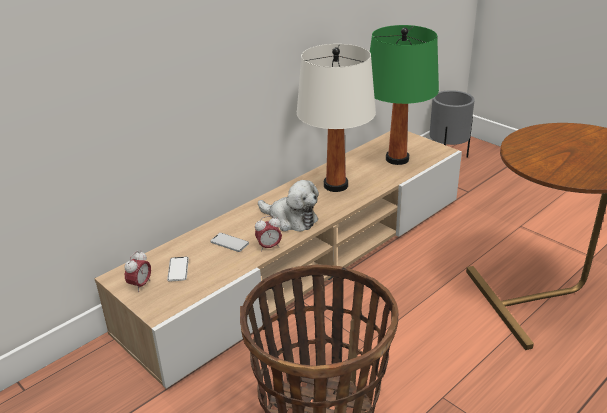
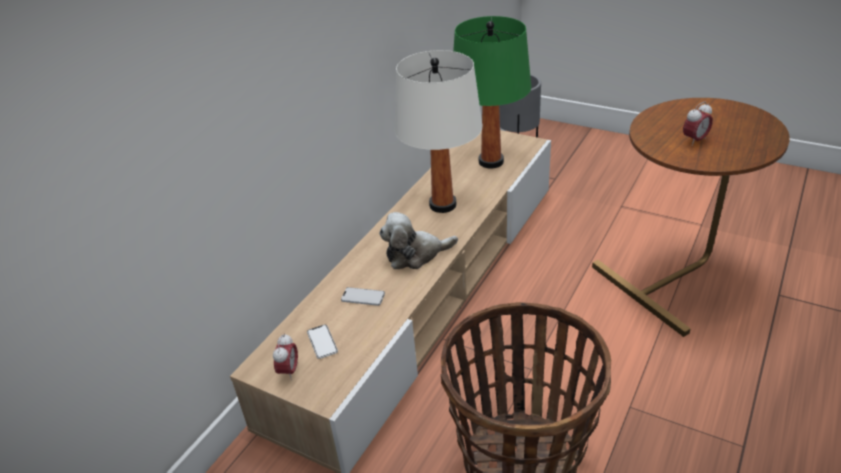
camera: 15 degrees left, 5 degrees up
(269, 247) = (408, 292): alarm clock -> alarm clock (694, 140)
(291, 219) = (415, 254): plush toy -> plush toy turned 150 degrees clockwise

